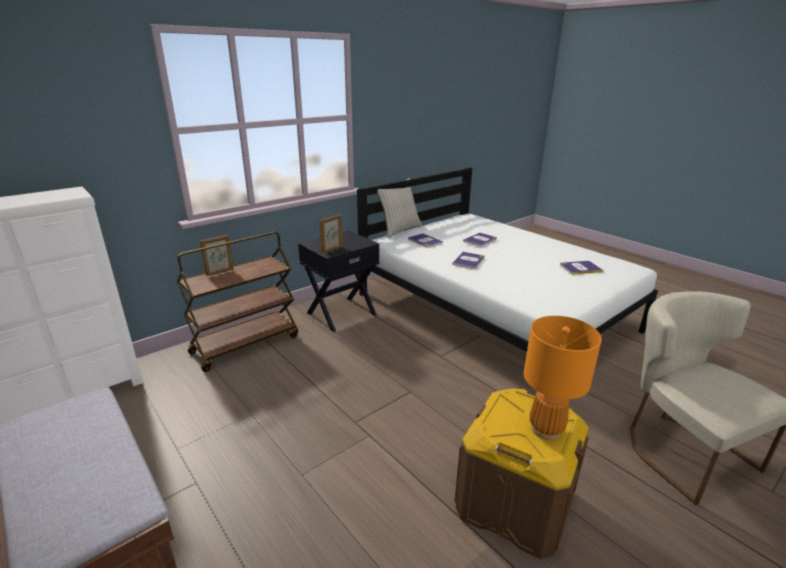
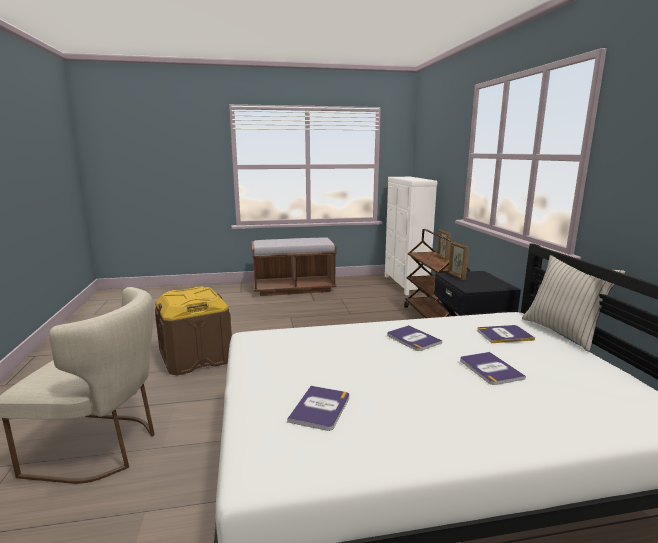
camera: 120 degrees right, 10 degrees down
(546, 430) = (179, 296): orange table lamp -> none

